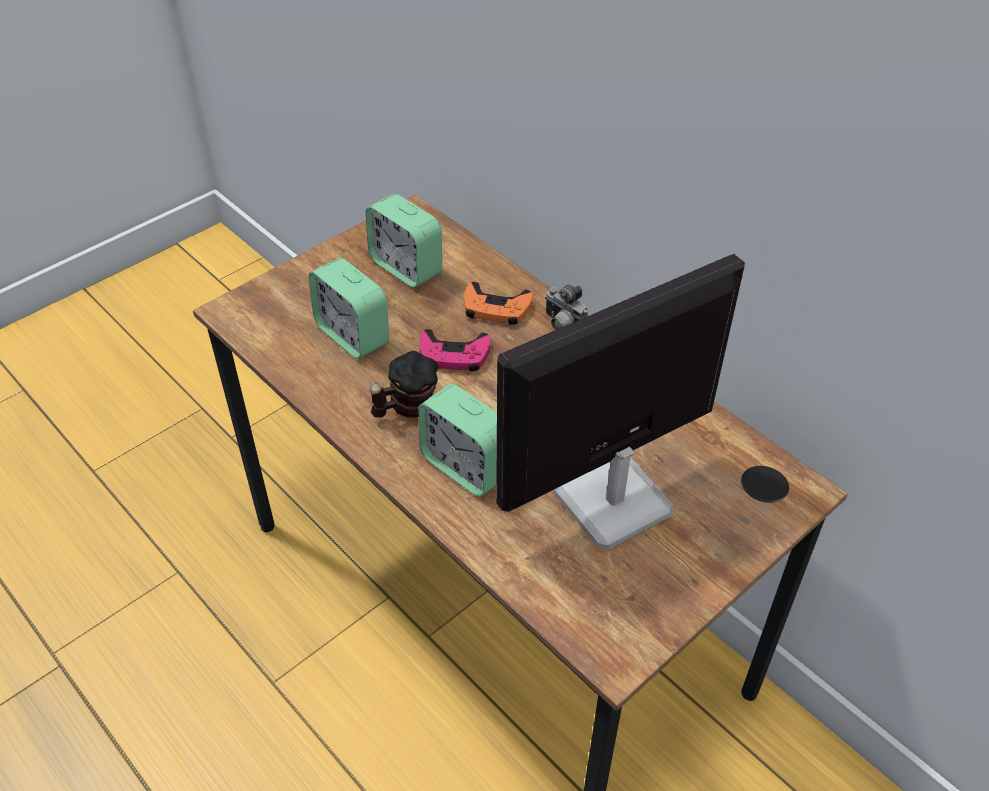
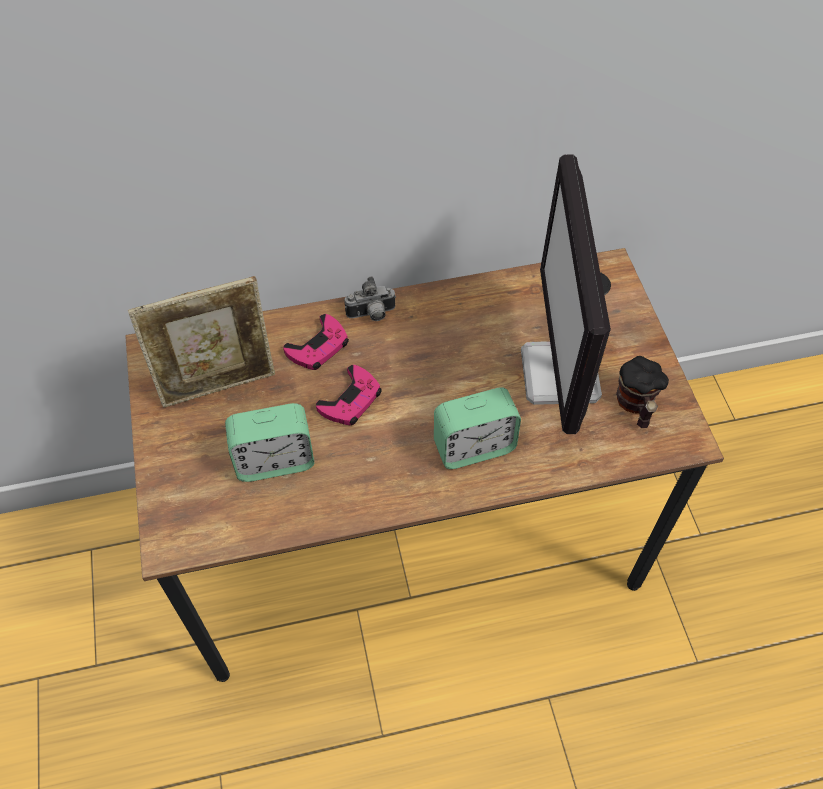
camera: 60 degrees left, 10 degrees up
(405, 408) = (387, 459): mug -> mug (635, 406)
(406, 267) = (219, 385): alarm clock -> picture frame
(496, 309) = (318, 347): orange game controller -> pink game controller

